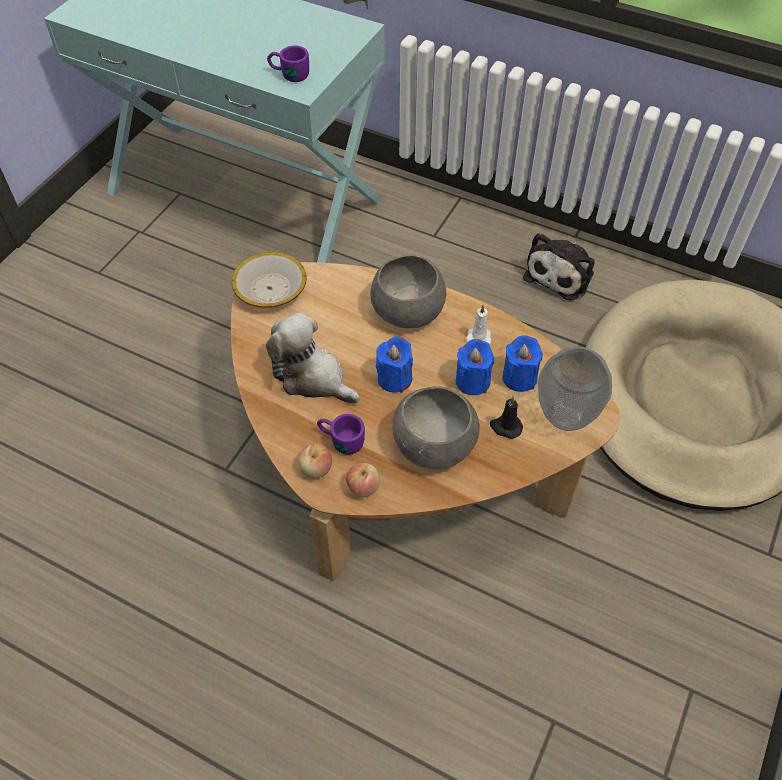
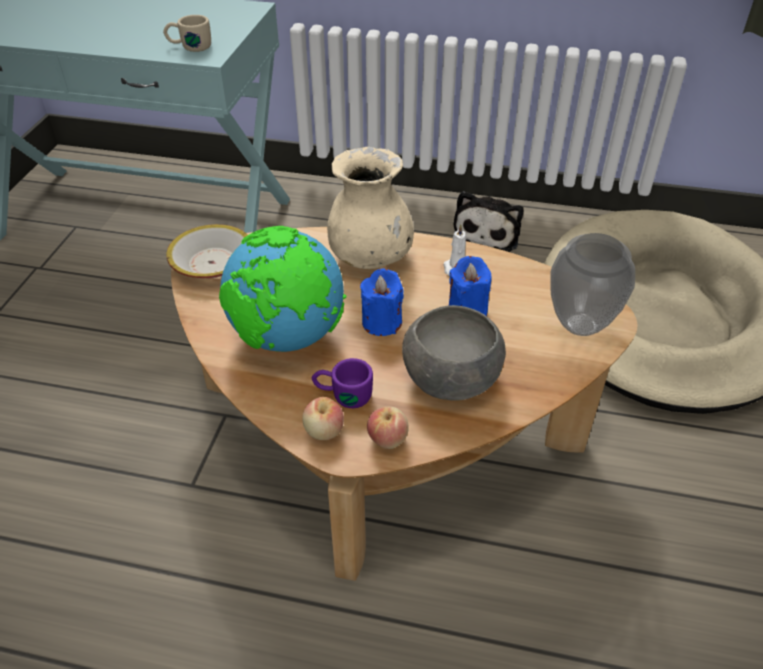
camera: 15 degrees left, 10 degrees down
(289, 74) = (189, 47): purple mug -> beige mug
(312, 377) = (287, 338): plush toy -> globe
(407, 310) = (370, 257): grey bowl -> beige vase
(505, 427) = (521, 345): black candle -> none
(519, 378) = (515, 297): blue candle -> none

